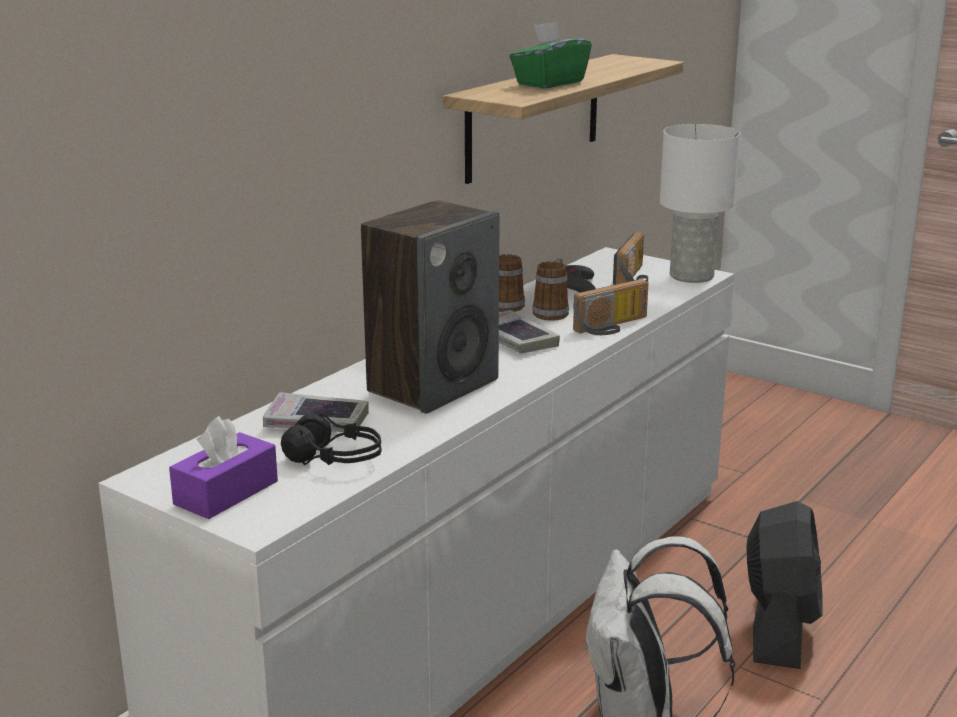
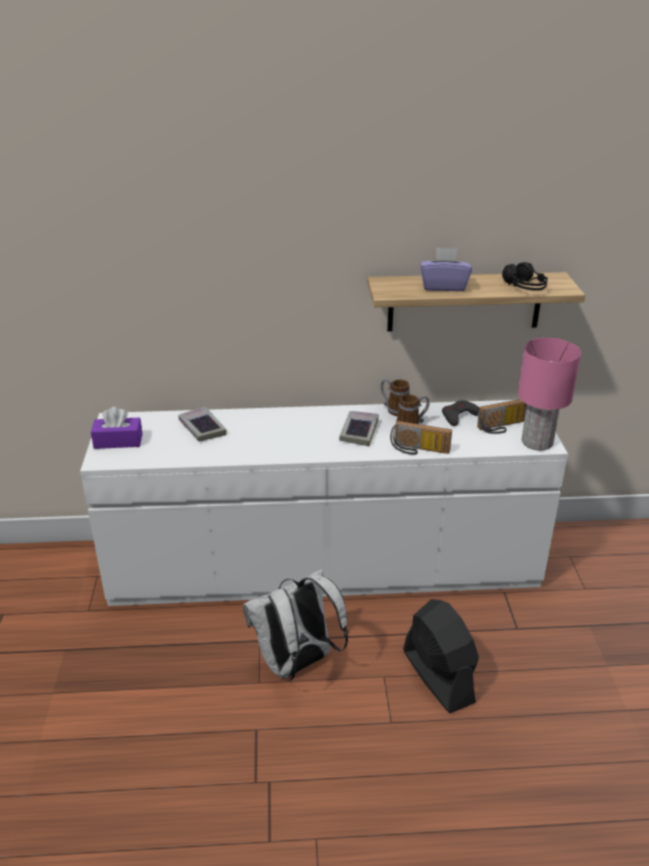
camera: 50 degrees right, 10 degrees up
(335, 459) = (173, 449): black headphones -> black headphones (524, 287)
(433, 385) = (275, 436): speaker -> none
(549, 83) = (443, 286): green tissue box -> purple tissue box
(692, 275) = (538, 442): white table lamp -> pink table lamp
(779, 628) = (437, 676): black fan -> black fan turned 90 degrees counterclockwise

